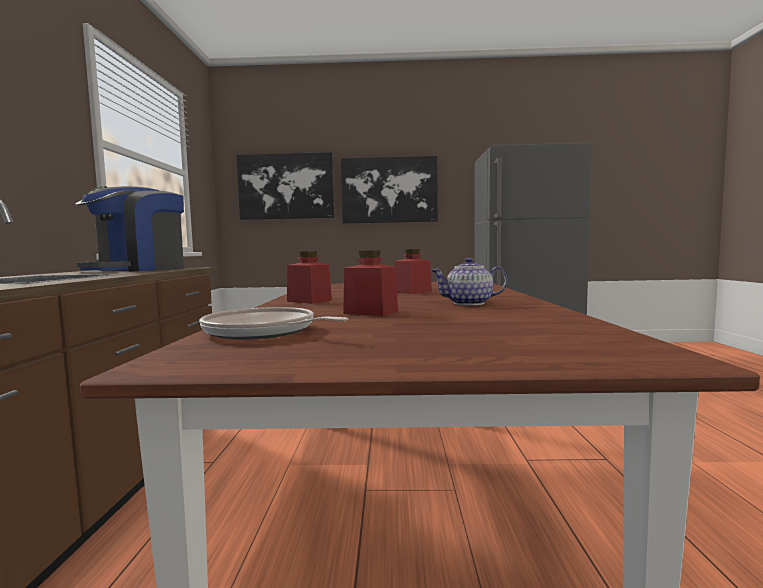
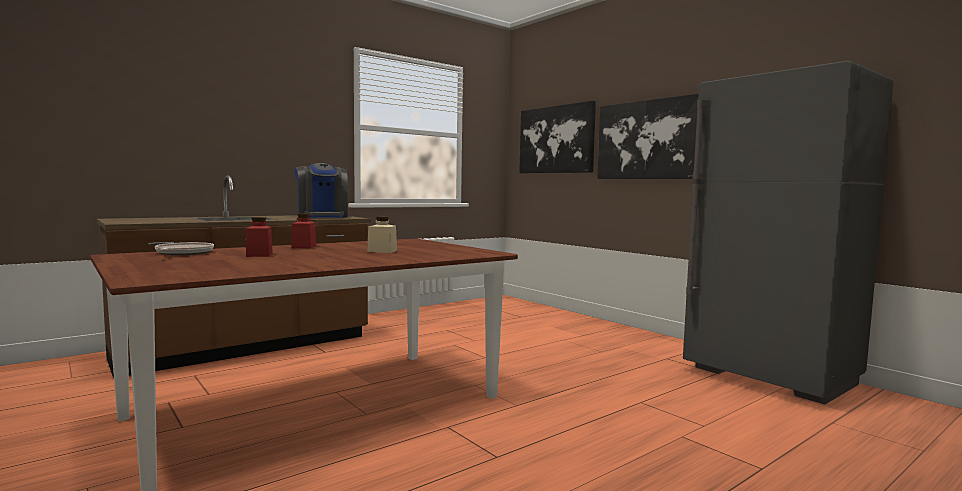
camera: 50 degrees right, 0 degrees up
(138, 269) = (322, 216): coffee machine -> coffee machine turned 105 degrees counterclockwise
(412, 292) = (382, 251): red jar -> beige jar
(469, 303) = (318, 260): teapot -> none

